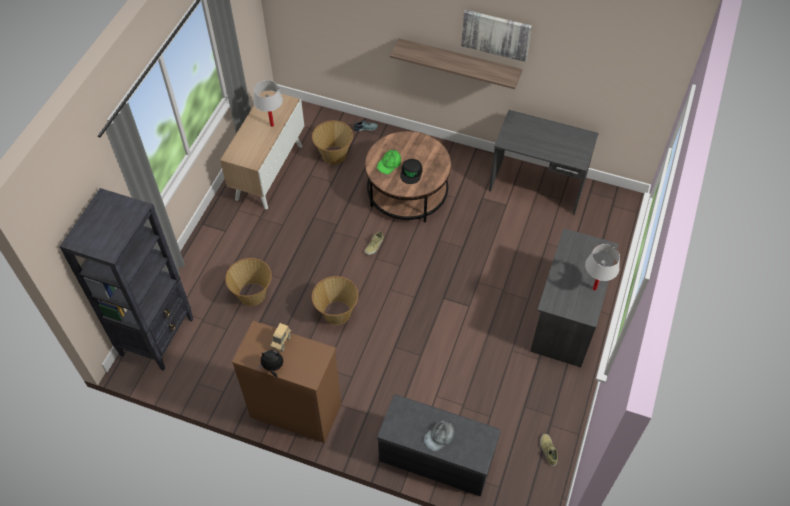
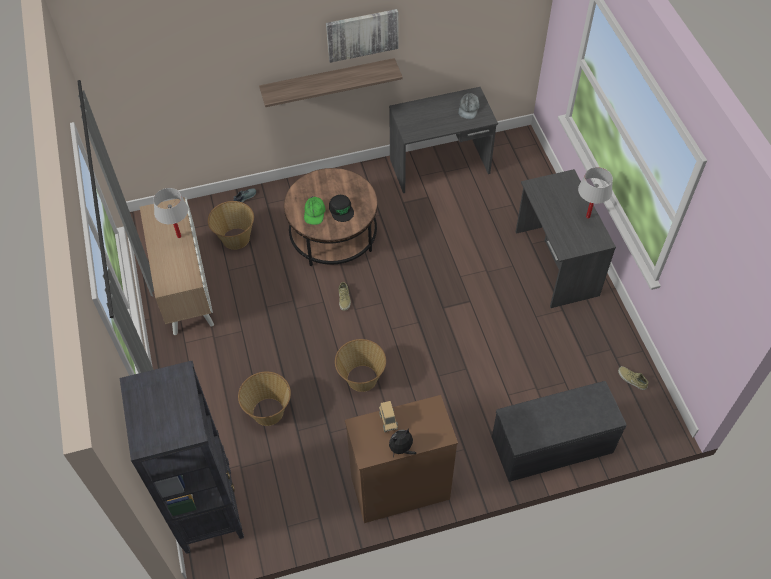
camera: 35 degrees left, 0 degrees up
(439, 436) = (564, 419): grey cap -> grey cap (468, 108)

